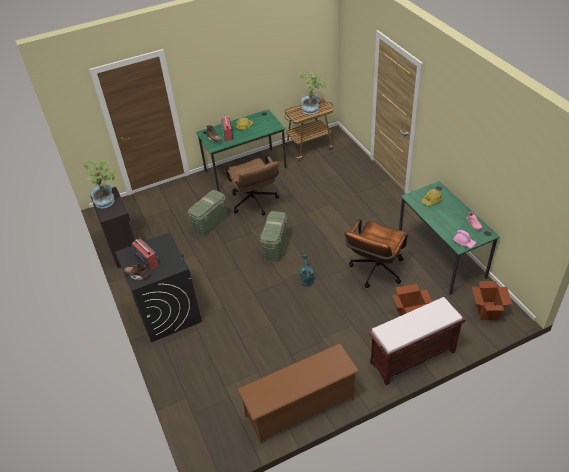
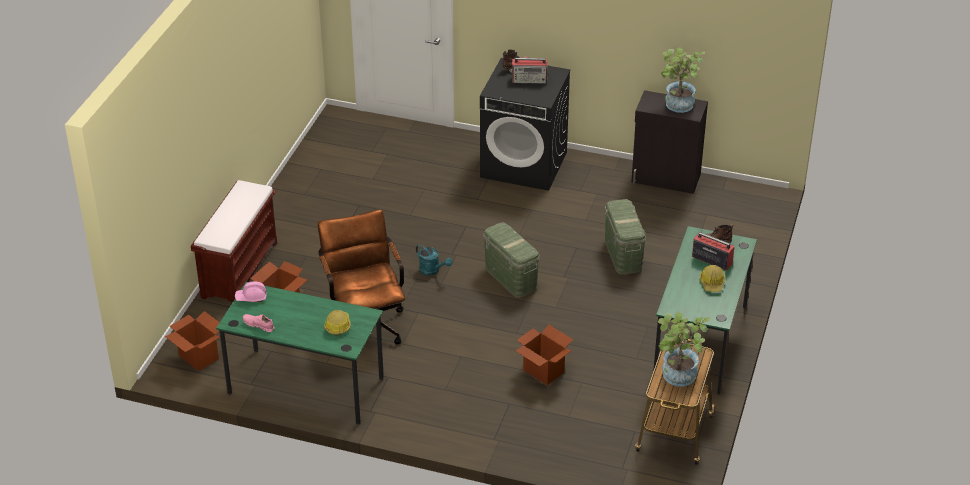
camera: 130 degrees right, 5 degrees down
(255, 204) = (612, 308): brown office chair -> none
(300, 407) = (302, 180): brown shoe rack -> none
(323, 197) = (543, 371): none -> cardboard box

